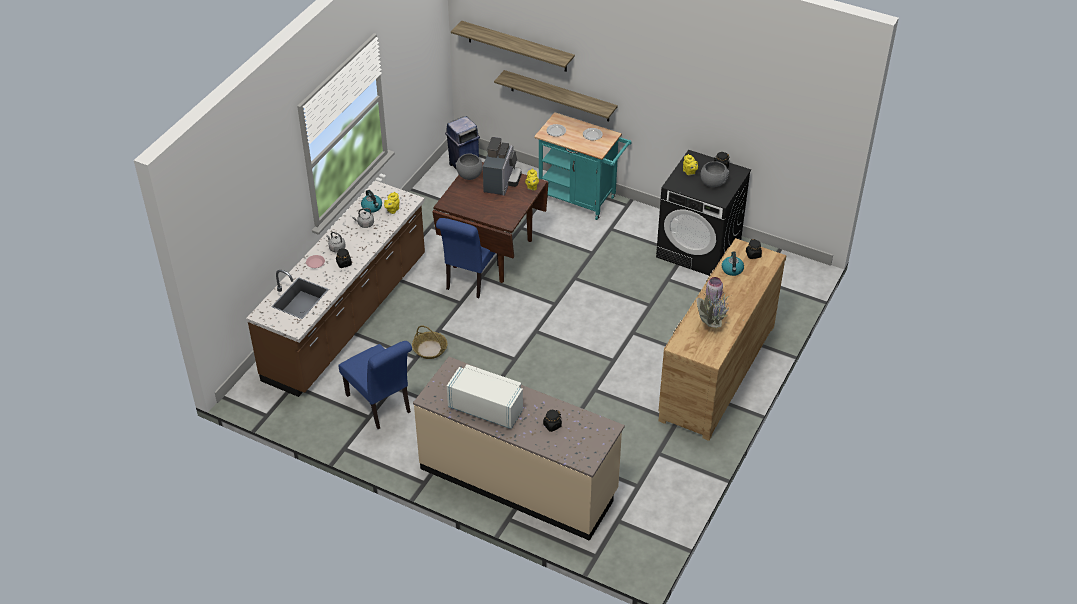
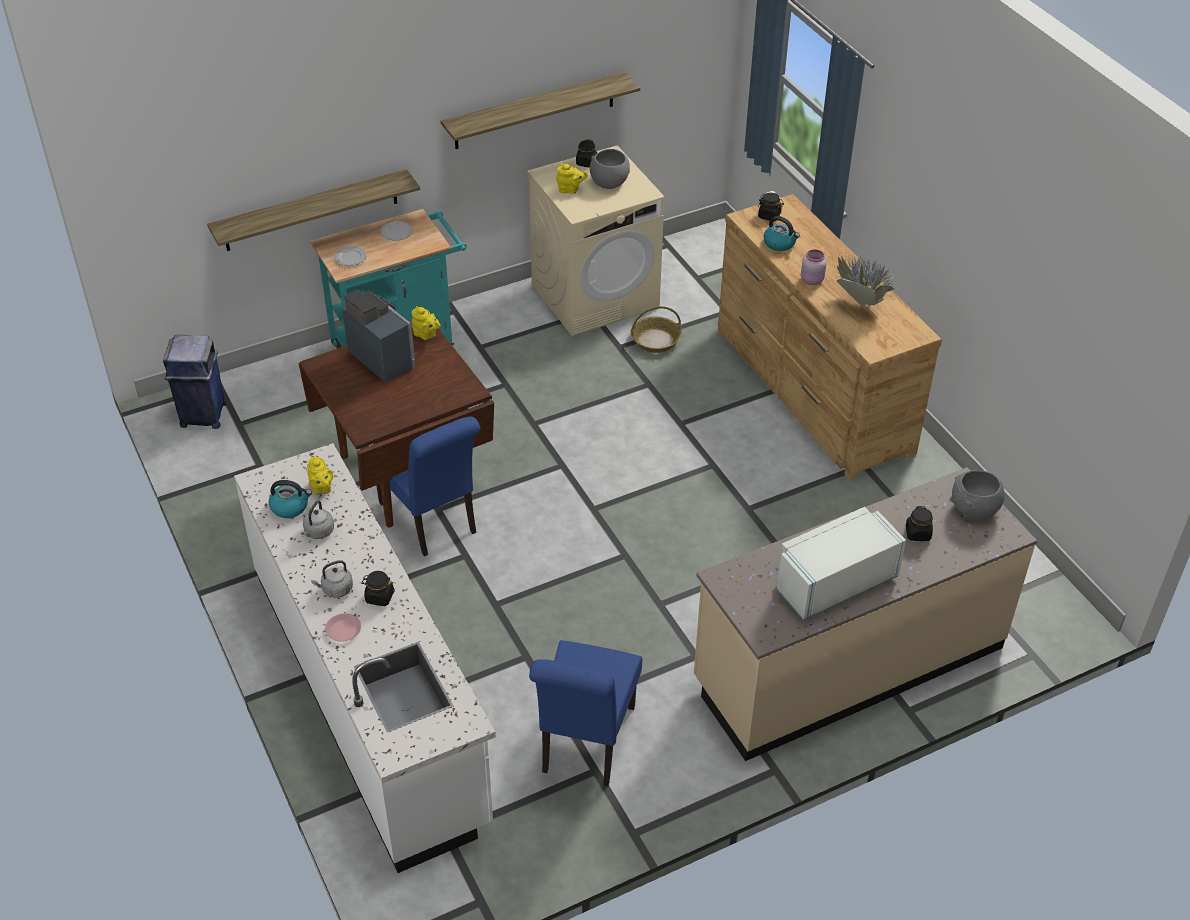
camera: 55 degrees left, 0 degrees up
(347, 318) = (370, 695): brown counter -> white counter
(381, 405) = (585, 744): blue chair -> blue chair turned 105 degrees clockwise
(430, 349) = (524, 633): basket -> basket (655, 340)
(469, 175) = (331, 379): grey bowl -> grey bowl (973, 509)
(517, 46) = (223, 170): shelf -> shelf (534, 111)
(699, 249) = (595, 295): black washing machine -> beige washing machine

